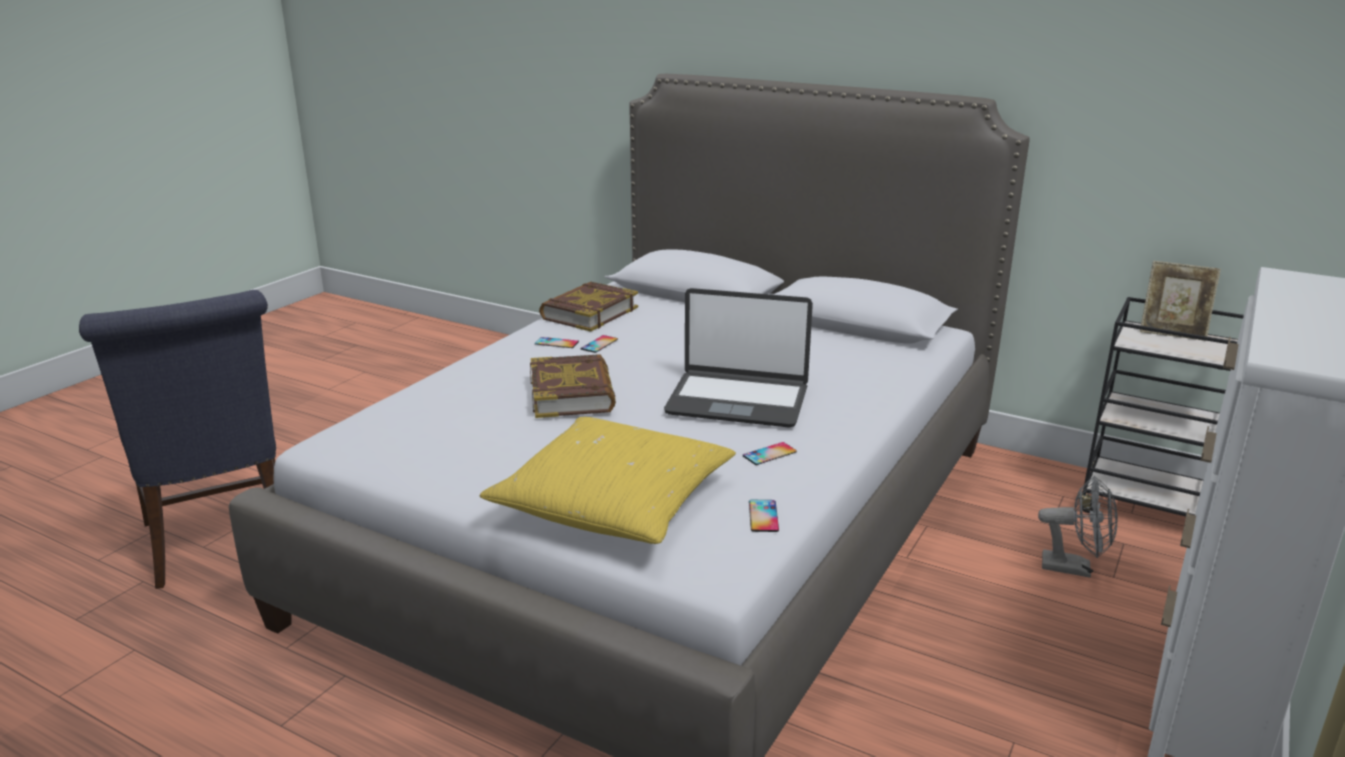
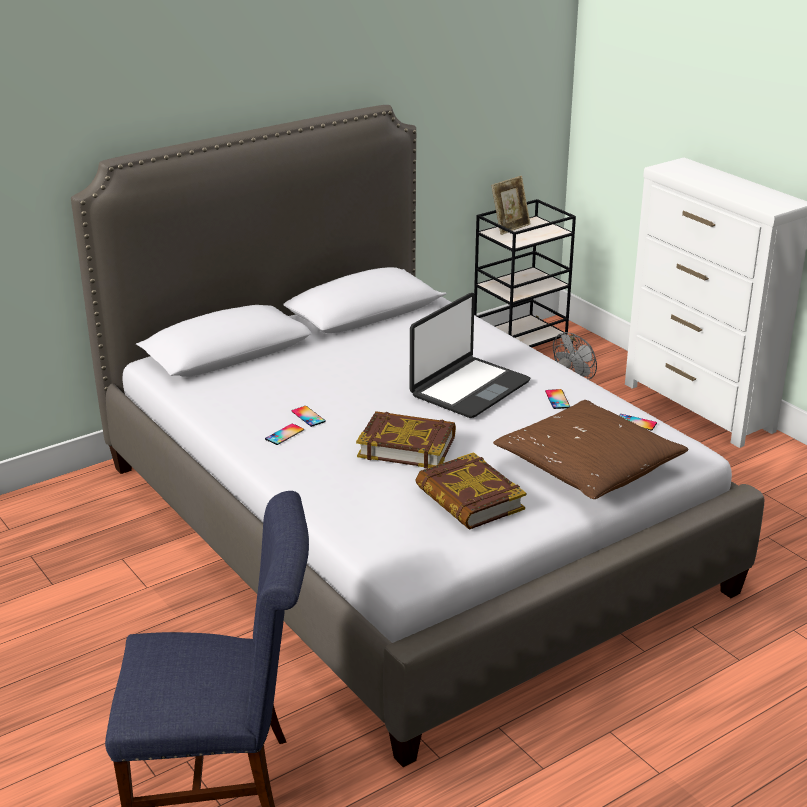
camera: 65 degrees left, 5 degrees up
(589, 313) = (226, 406): book -> book (469, 499)
(614, 502) = (588, 466): yellow pillow -> brown pillow

